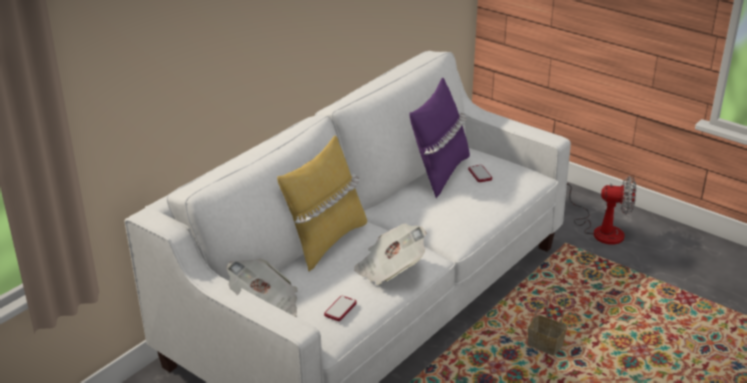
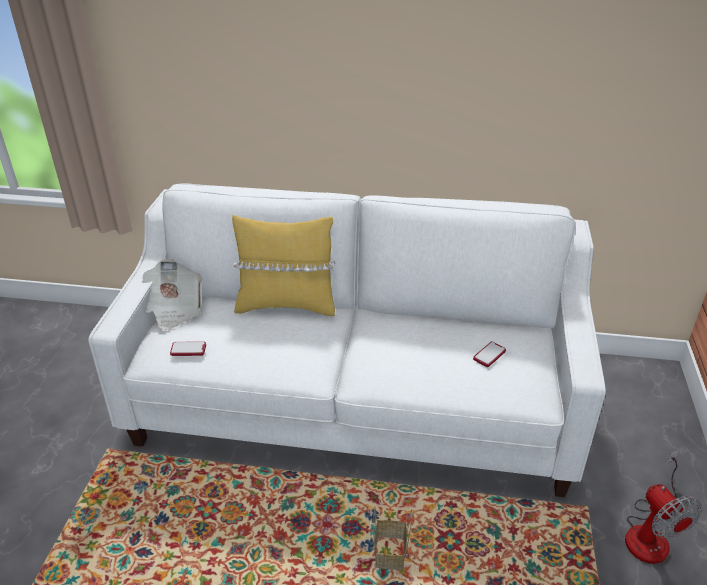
camera: 60 degrees right, 5 degrees up
(390, 269) = (268, 356): newspaper -> none
(439, 173) = (462, 328): purple pillow -> none

